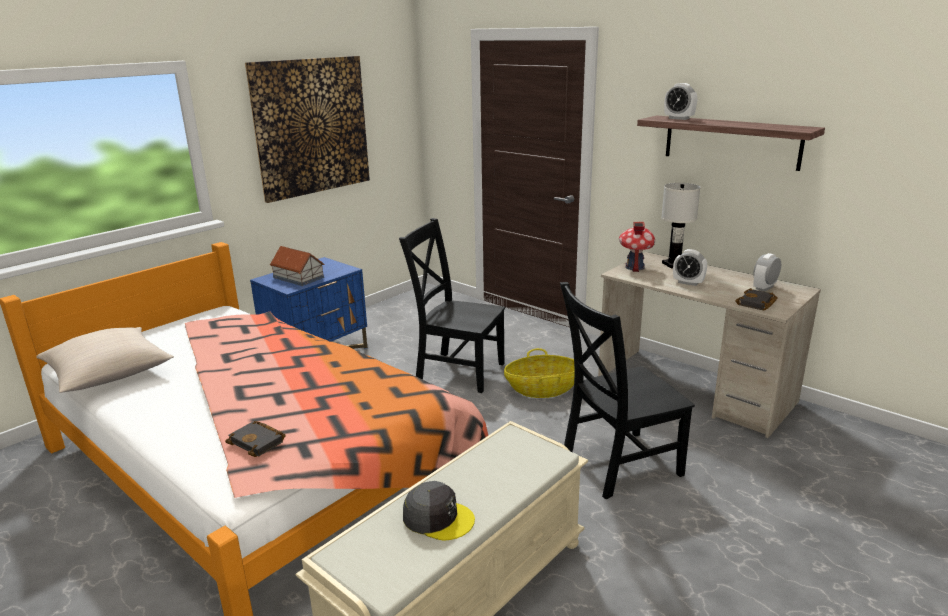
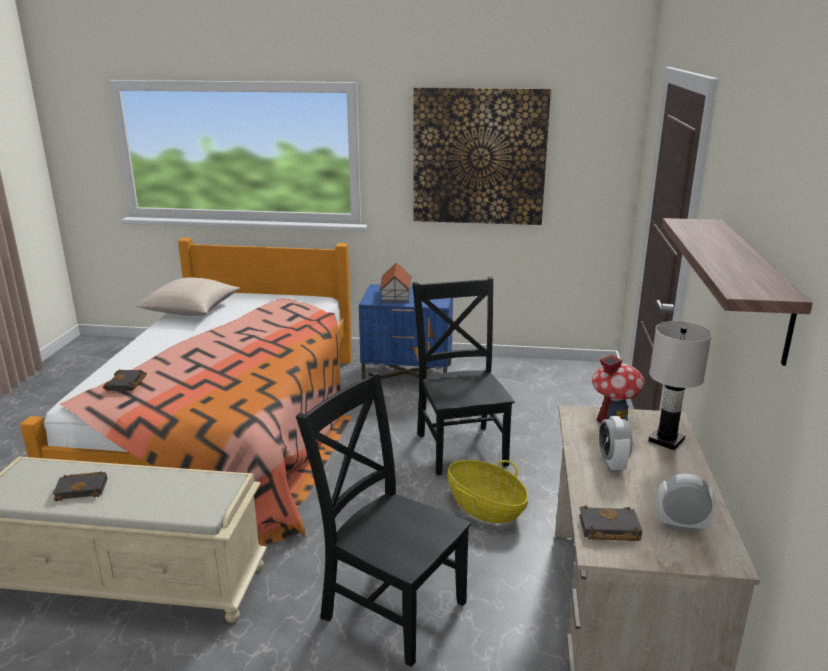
camera: 55 degrees right, 0 degrees up
(438, 518) = (83, 488): grey cap -> black book
(679, 118) = (711, 230): alarm clock -> none

